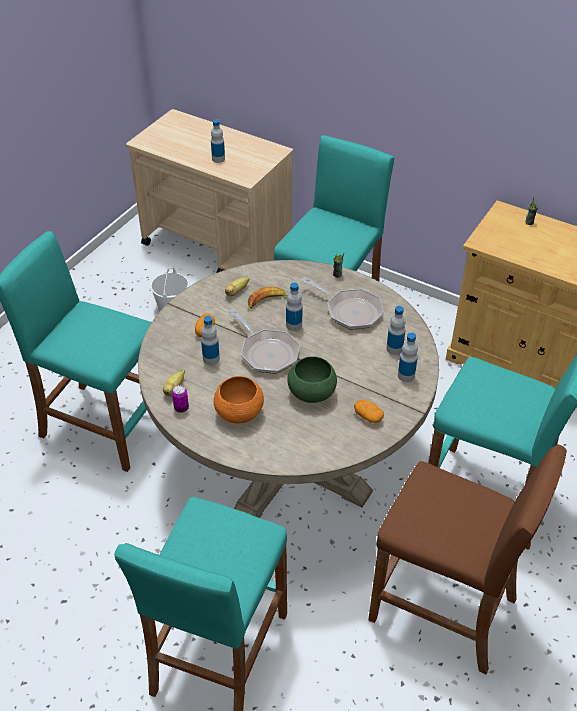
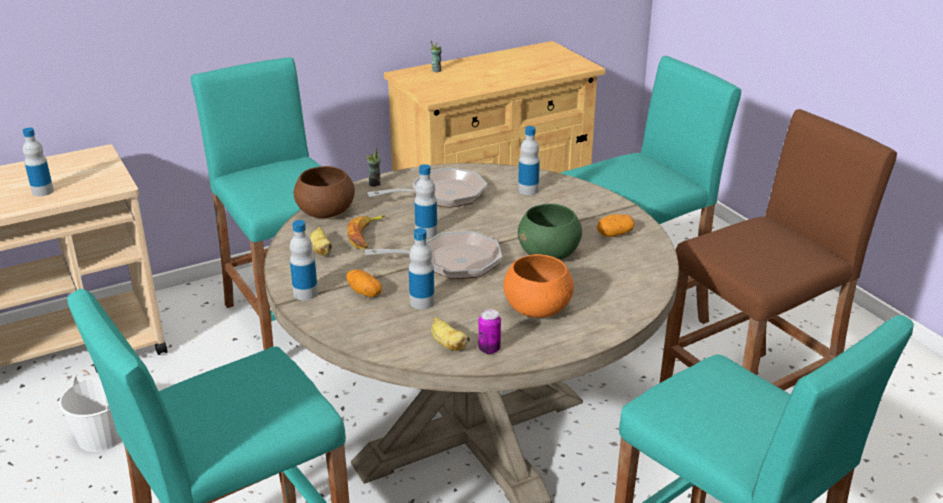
camera: 60 degrees left, 15 degrees down
(281, 272) = (325, 213): none -> brown bowl
(406, 375) = (574, 197): bottle -> bottle (305, 293)

